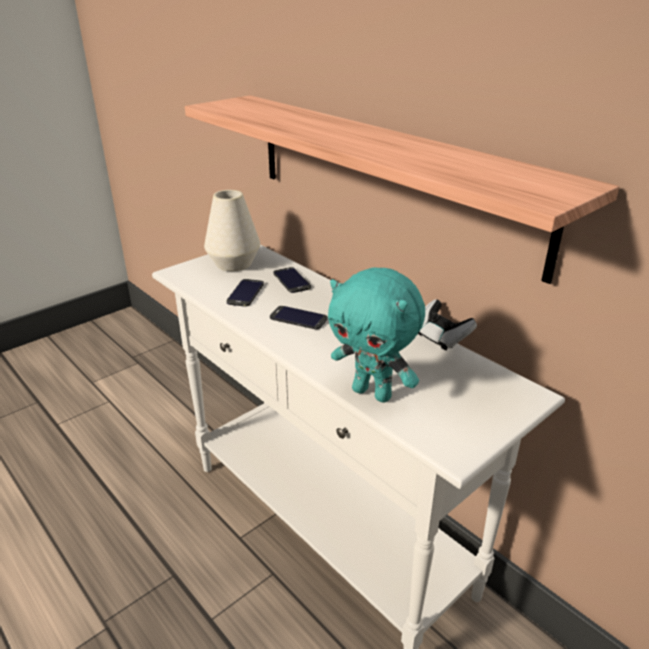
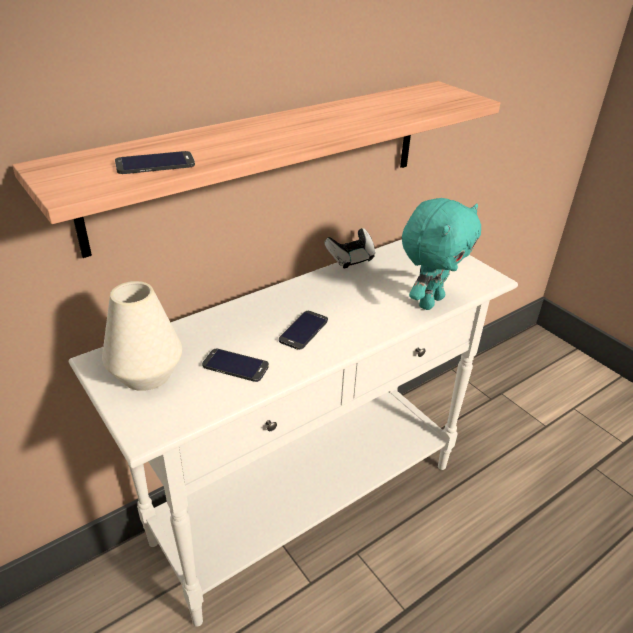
camera: 85 degrees left, 5 degrees up
(291, 280) = (215, 329): phone -> phone (155, 164)

